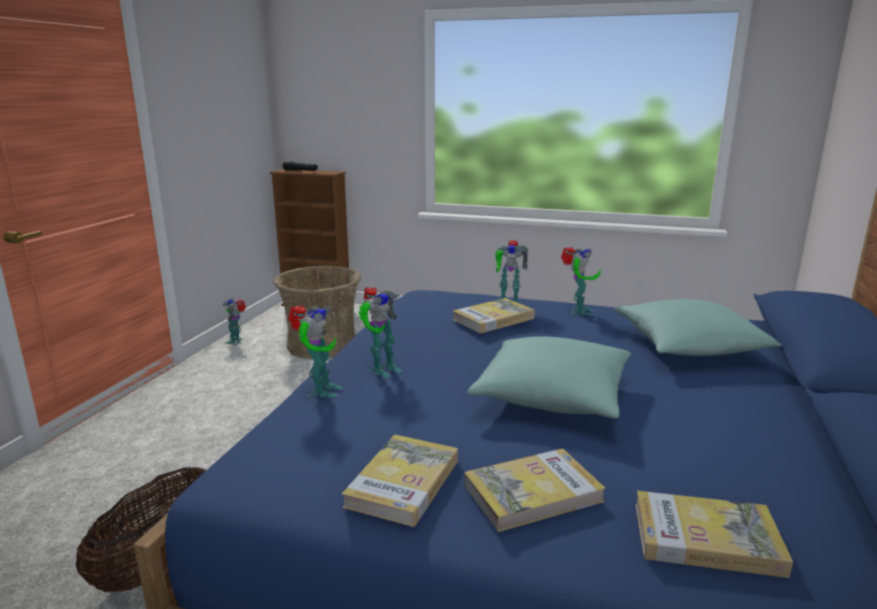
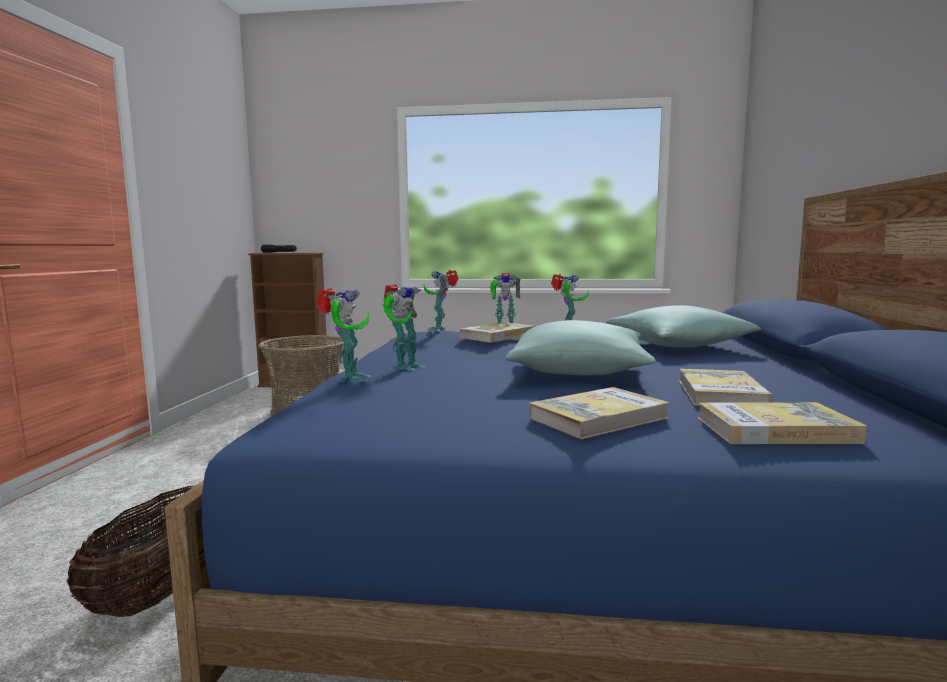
camera: 10 degrees left, 10 degrees down
(236, 341) = (215, 413): toy robot -> toy robot (440, 329)
(403, 483) = (466, 420): book -> book (720, 393)

